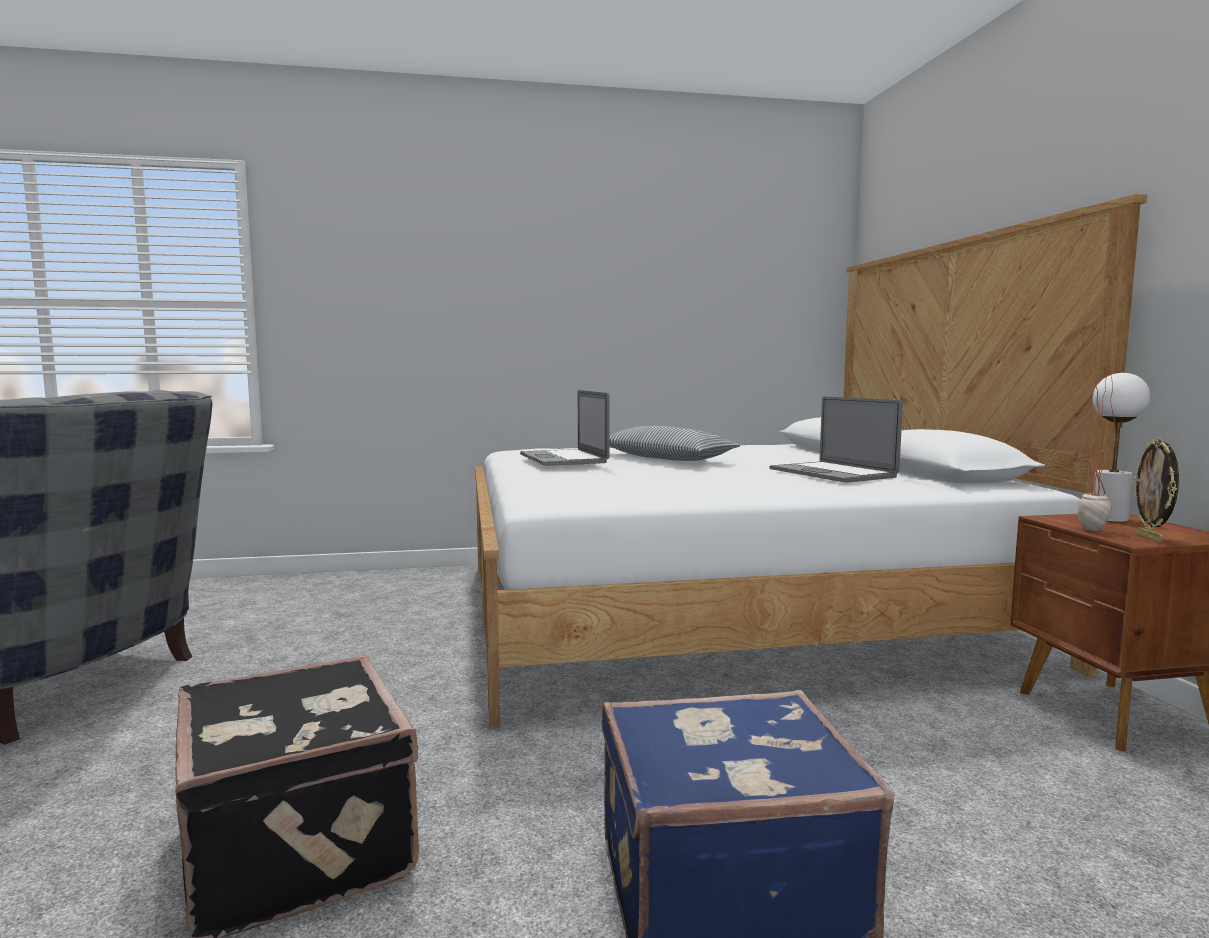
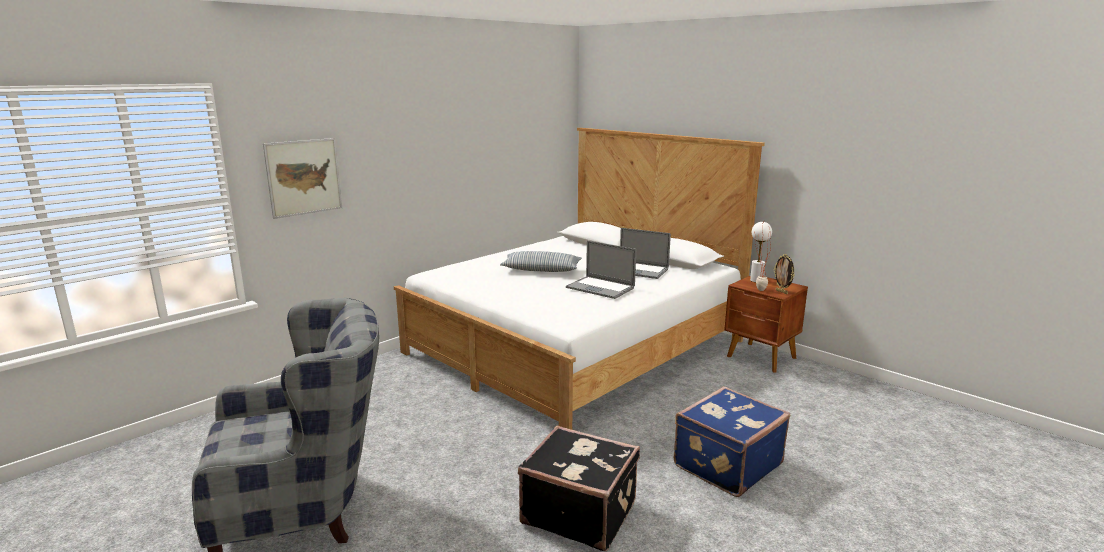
camera: 35 degrees left, 10 degrees up
(355, 291) = (304, 177): none -> picture
(563, 458) = (496, 282): laptop -> laptop (600, 288)

